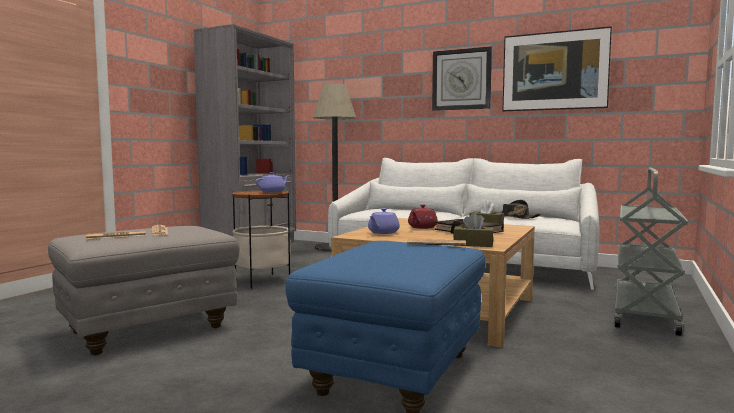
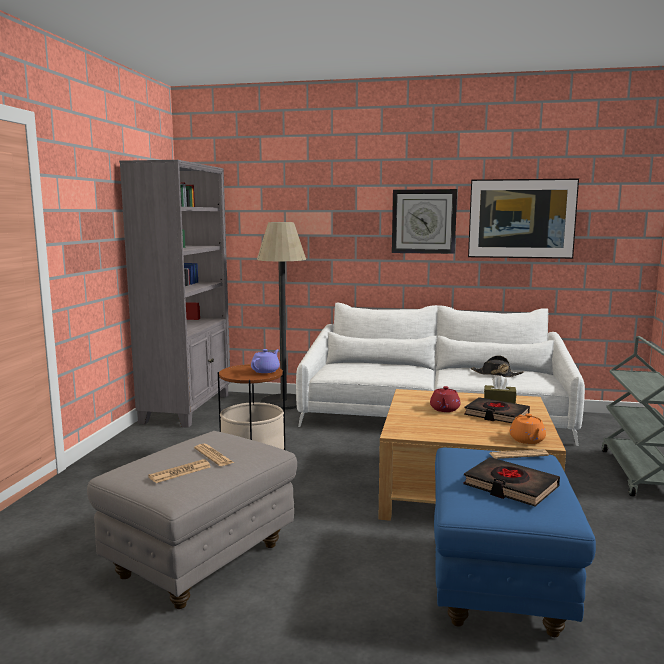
camera: 15 degrees left, 5 degrees up
(383, 232) = (420, 424): purple teapot -> none
(389, 257) = (510, 487): none -> black book
(473, 244) = (527, 440): brown tissue box -> orange teapot

